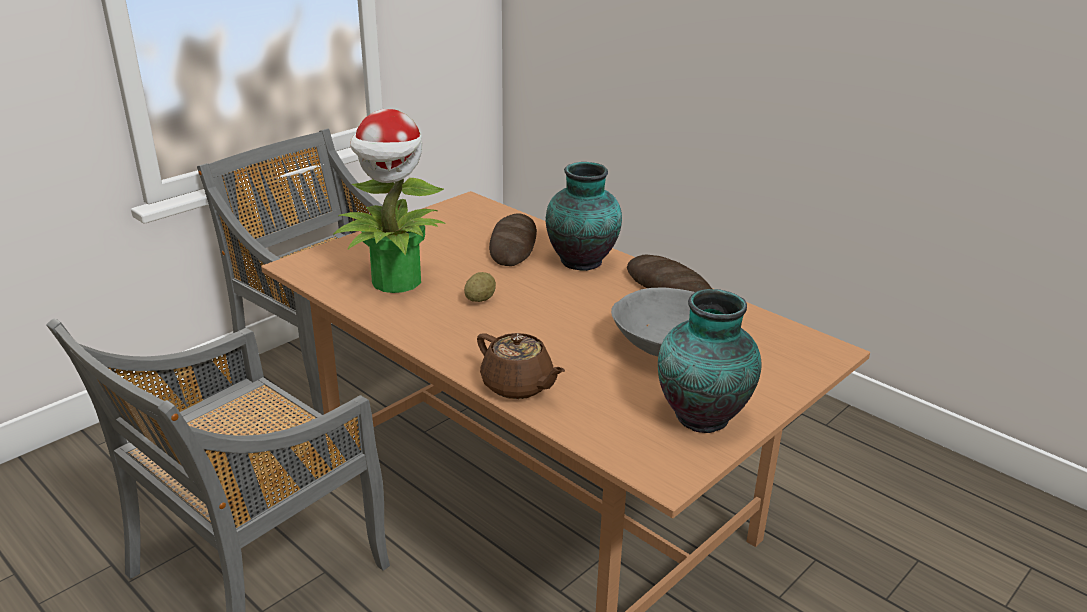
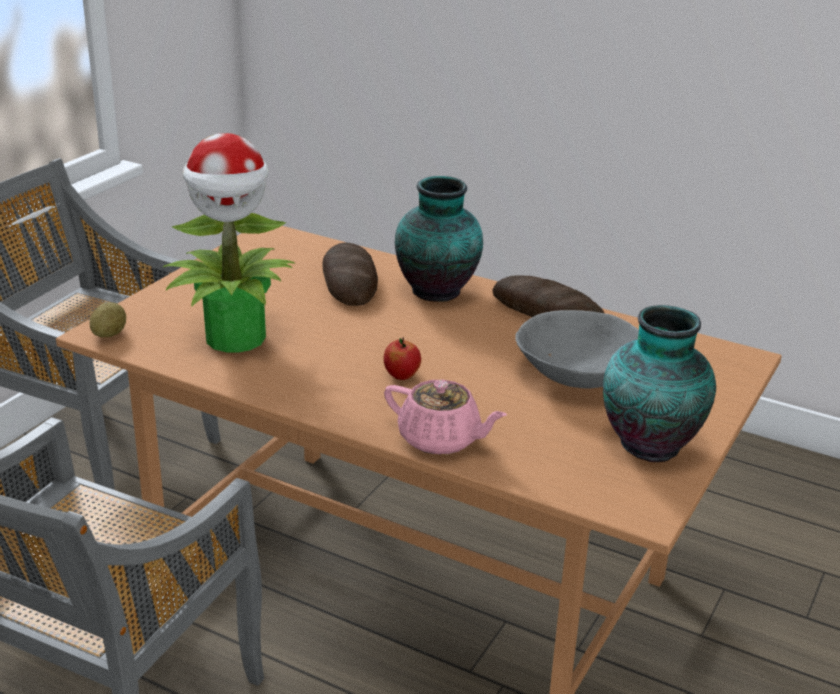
camera: 15 degrees left, 0 degrees up
(480, 299) = (345, 348): potato -> potato (109, 334)
(514, 328) = (402, 375): none -> apple
(518, 386) = (441, 440): brown teapot -> pink teapot

